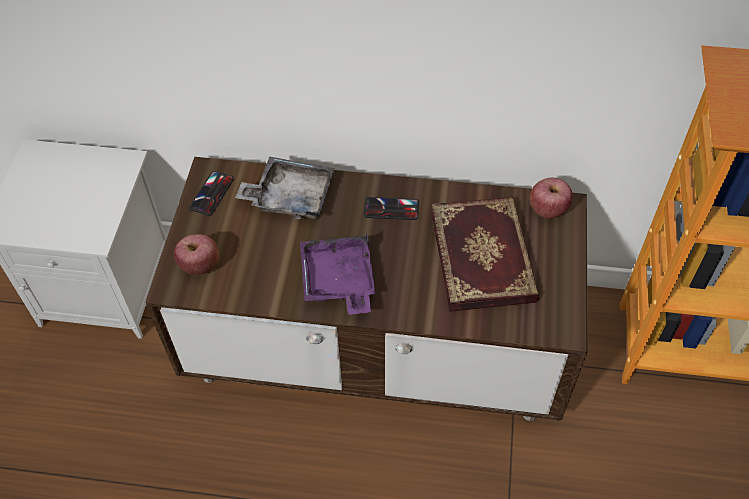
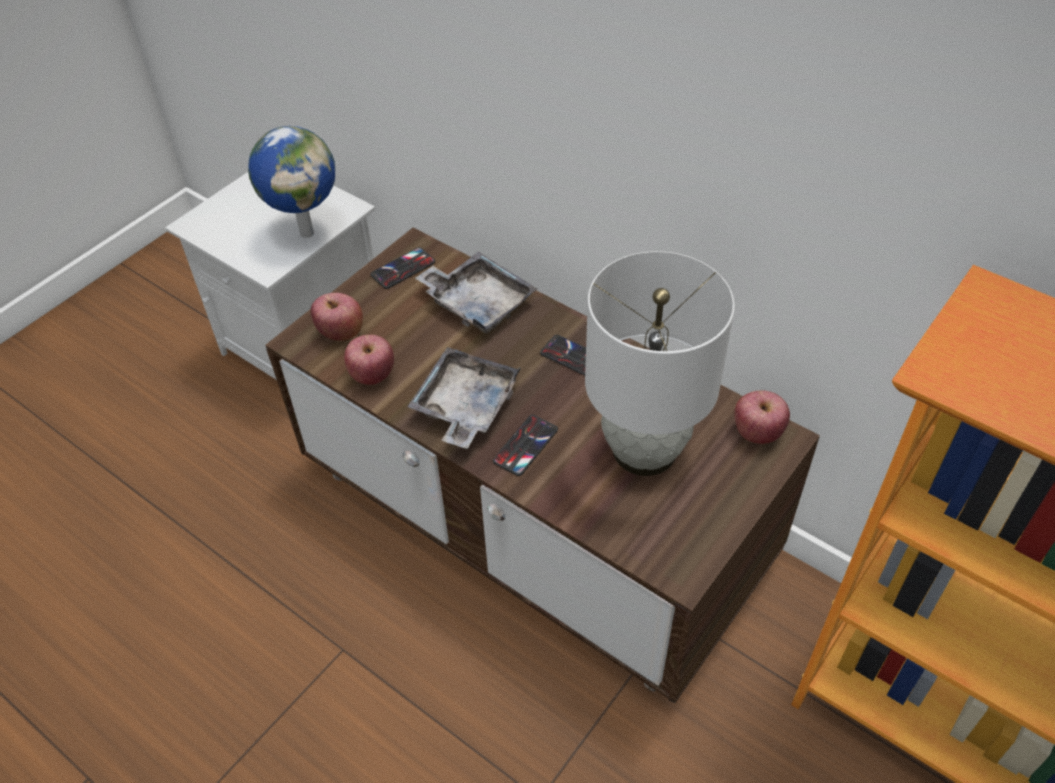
camera: 30 degrees right, 5 degrees down
(106, 195) = (307, 232): none -> globe
(250, 288) = (372, 375): none -> apple
(338, 281) = (465, 407): purple tray -> grey tray
(402, 290) = (525, 445): none -> phone
(484, 256) = (644, 450): book -> white table lamp

